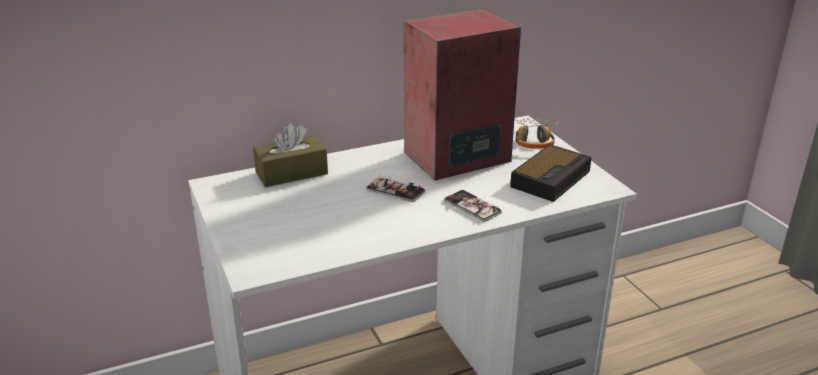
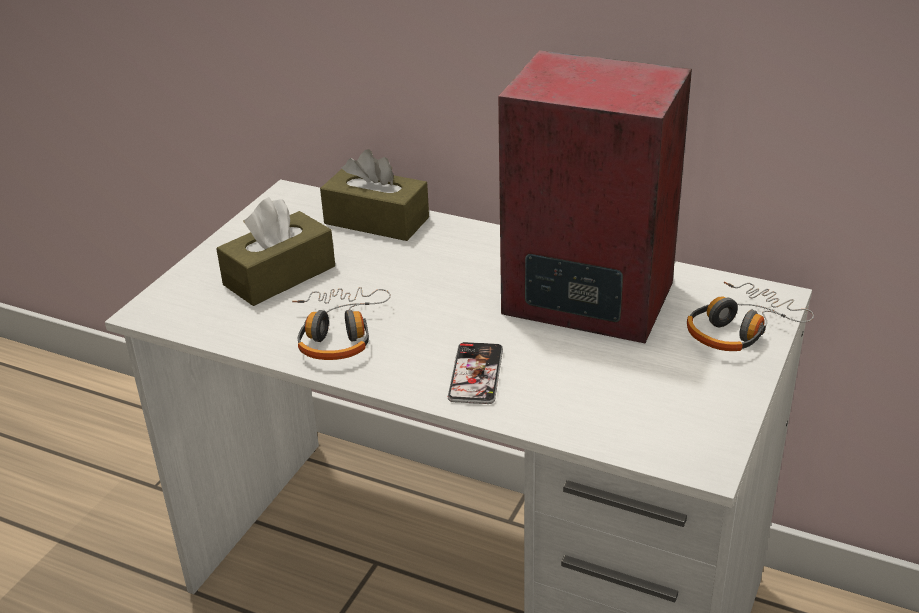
camera: 50 degrees right, 5 degrees up
(292, 219) = (279, 276): none -> brown tissue box
(378, 225) = (338, 333): none -> headphones
(395, 190) = (434, 301): phone -> none
(551, 178) = (652, 398): alarm clock -> none

